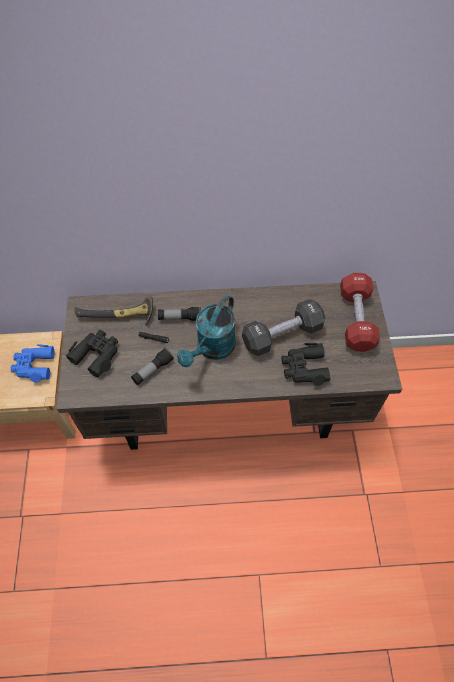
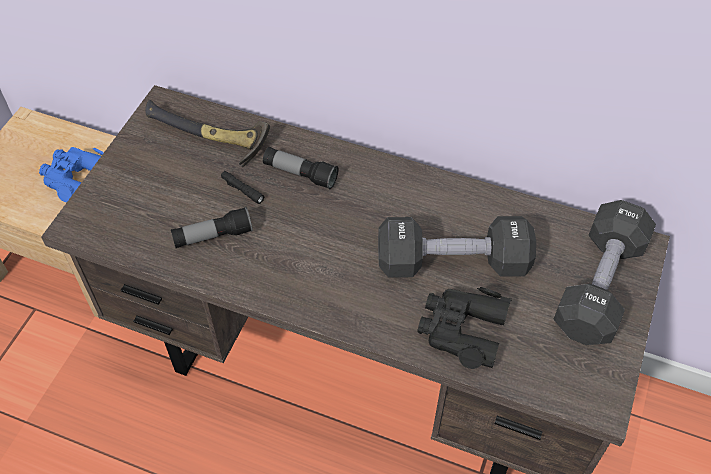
camera: 25 degrees right, 5 degrees down
(96, 354) = (144, 181): black binoculars -> none
(212, 349) = (324, 240): turquoise watering can -> none
(356, 319) = (599, 286): red dumbbell -> black dumbbell

